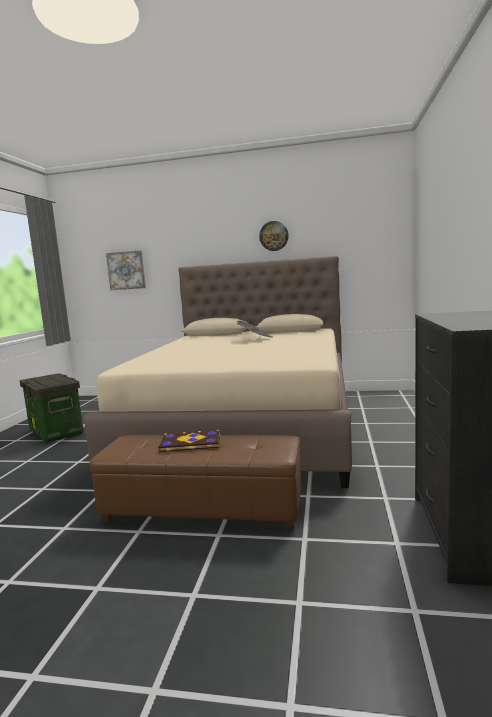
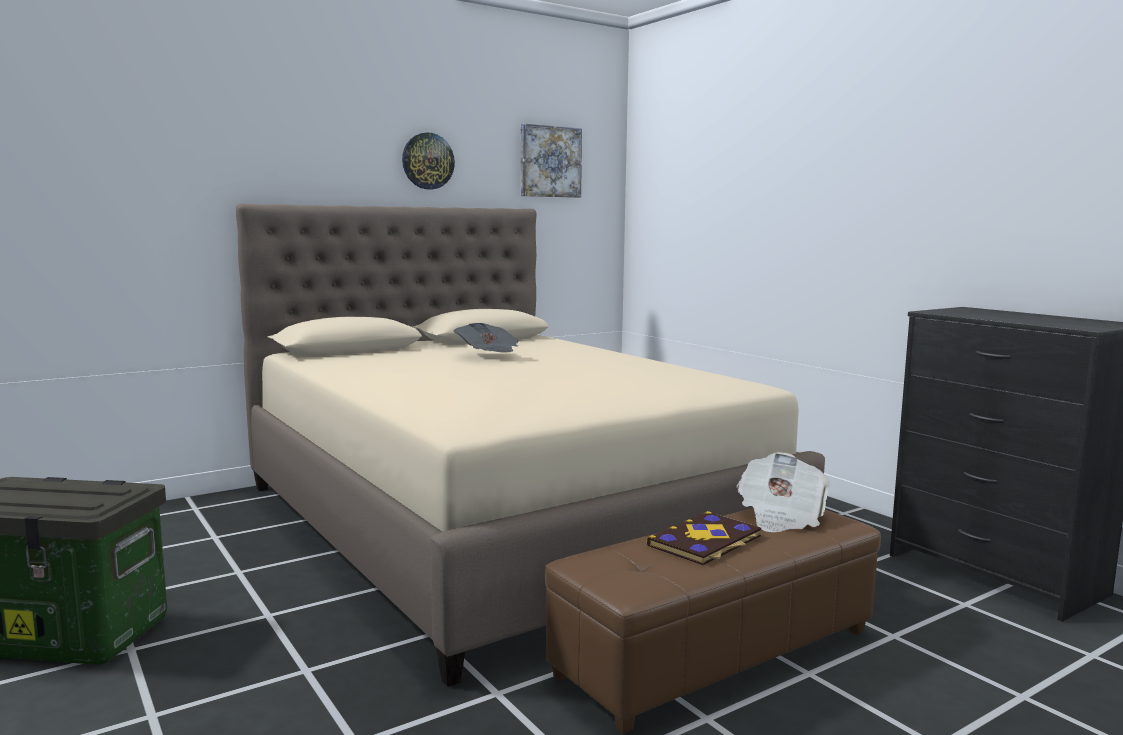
camera: 45 degrees left, 0 degrees up
(126, 270) = (81, 199): picture -> picture (550, 161)
(257, 442) = (780, 517): none -> newspaper

